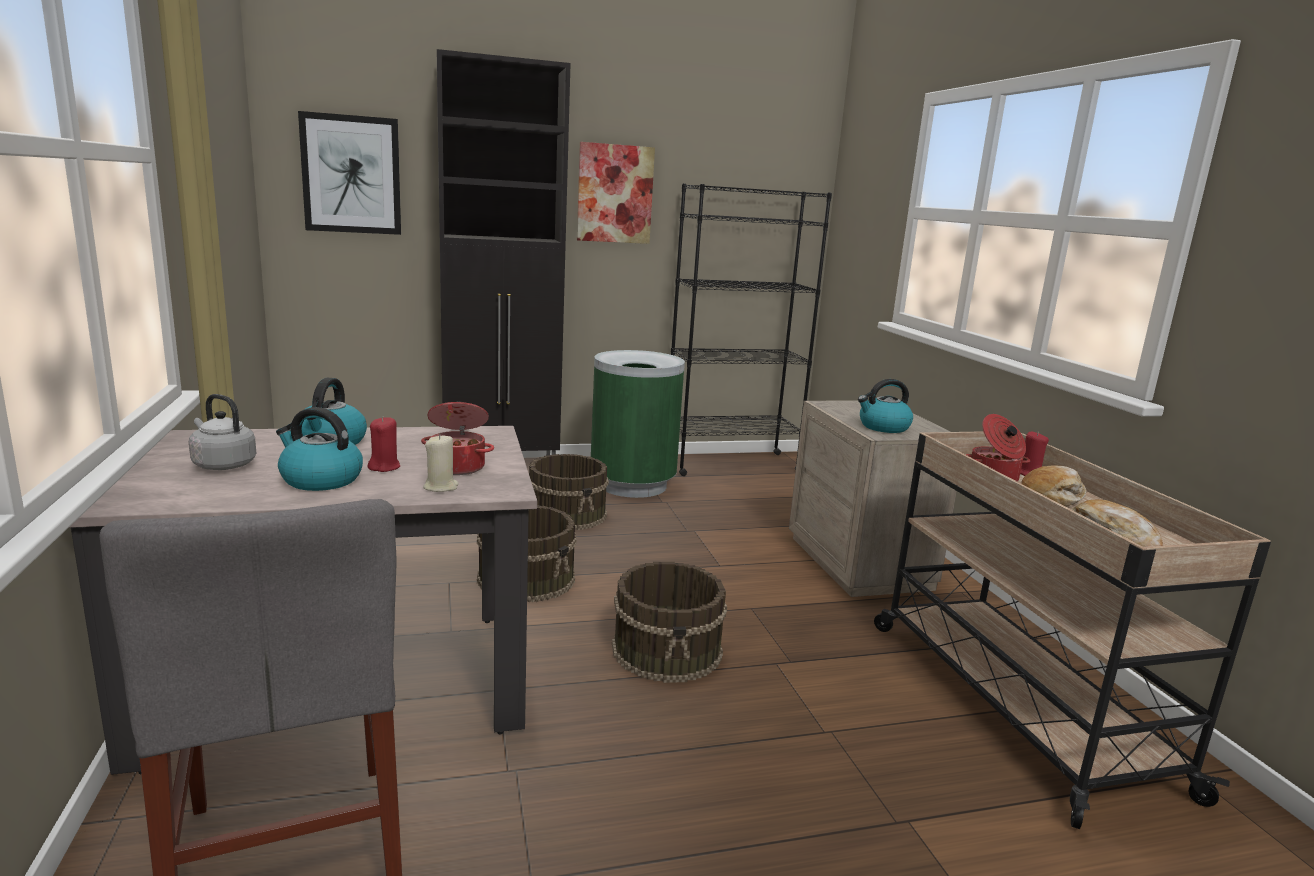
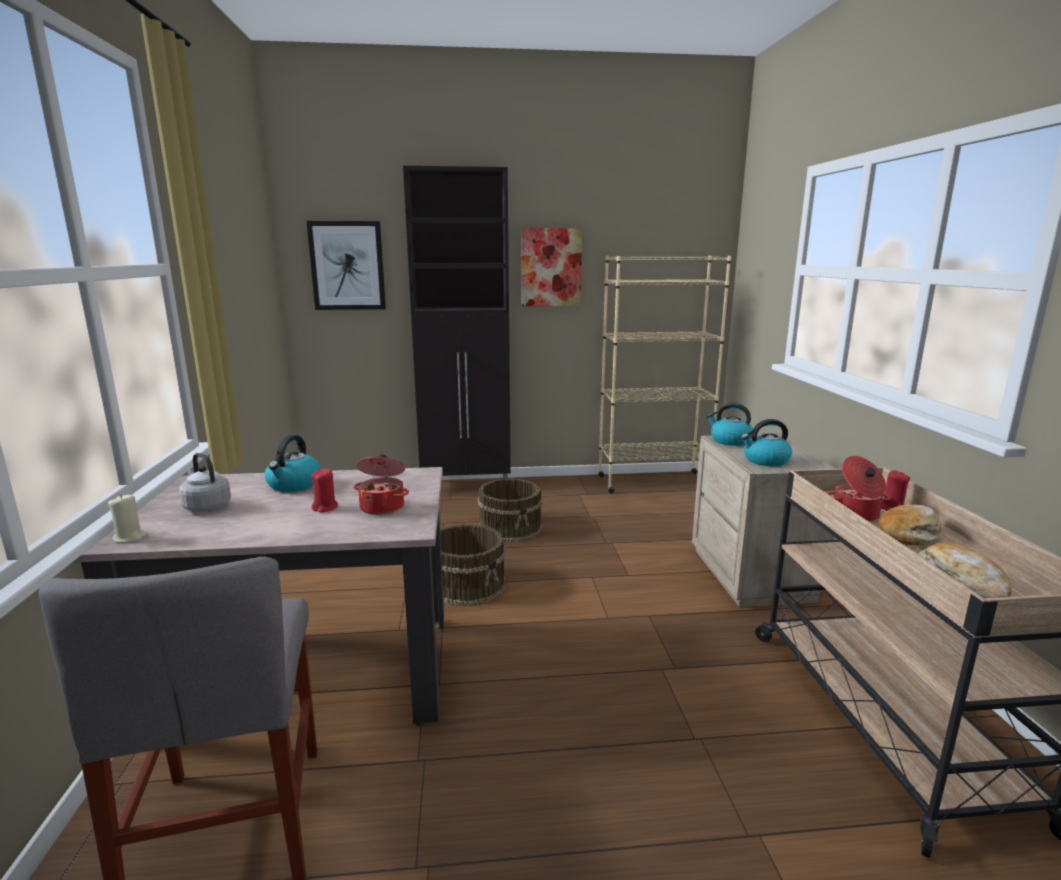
camera: 10 degrees right, 0 degrees up
(320, 480) = (272, 520): kettle -> kettle (730, 441)
(441, 487) = (362, 526): beige candle -> beige candle (130, 537)
(632, 485) = (567, 501): green trash can -> none
(668, 650) = (570, 653): brown bucket -> none
(730, 464) = (653, 482): black bookcase -> beige bookcase

